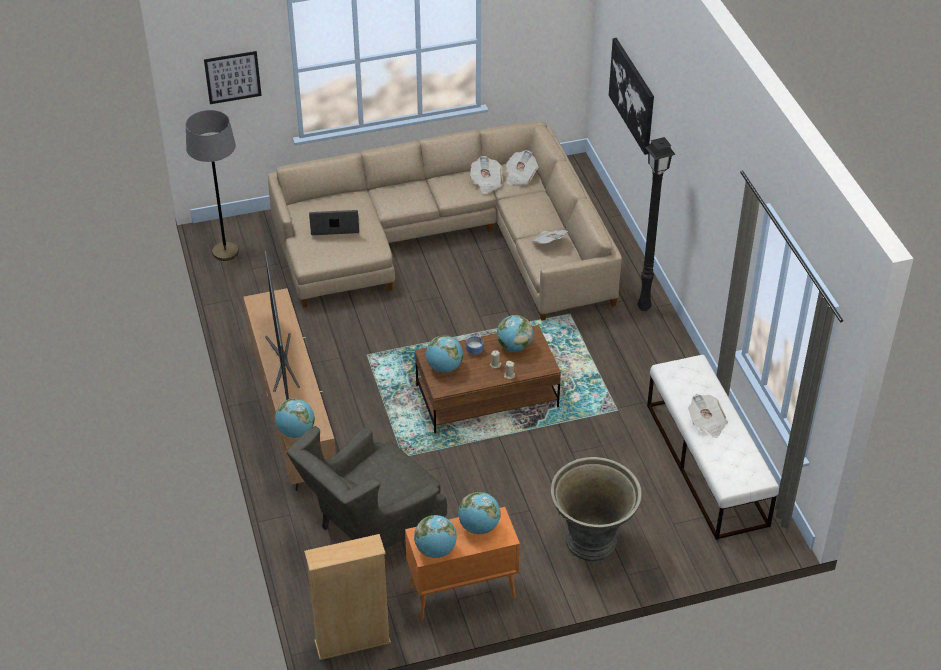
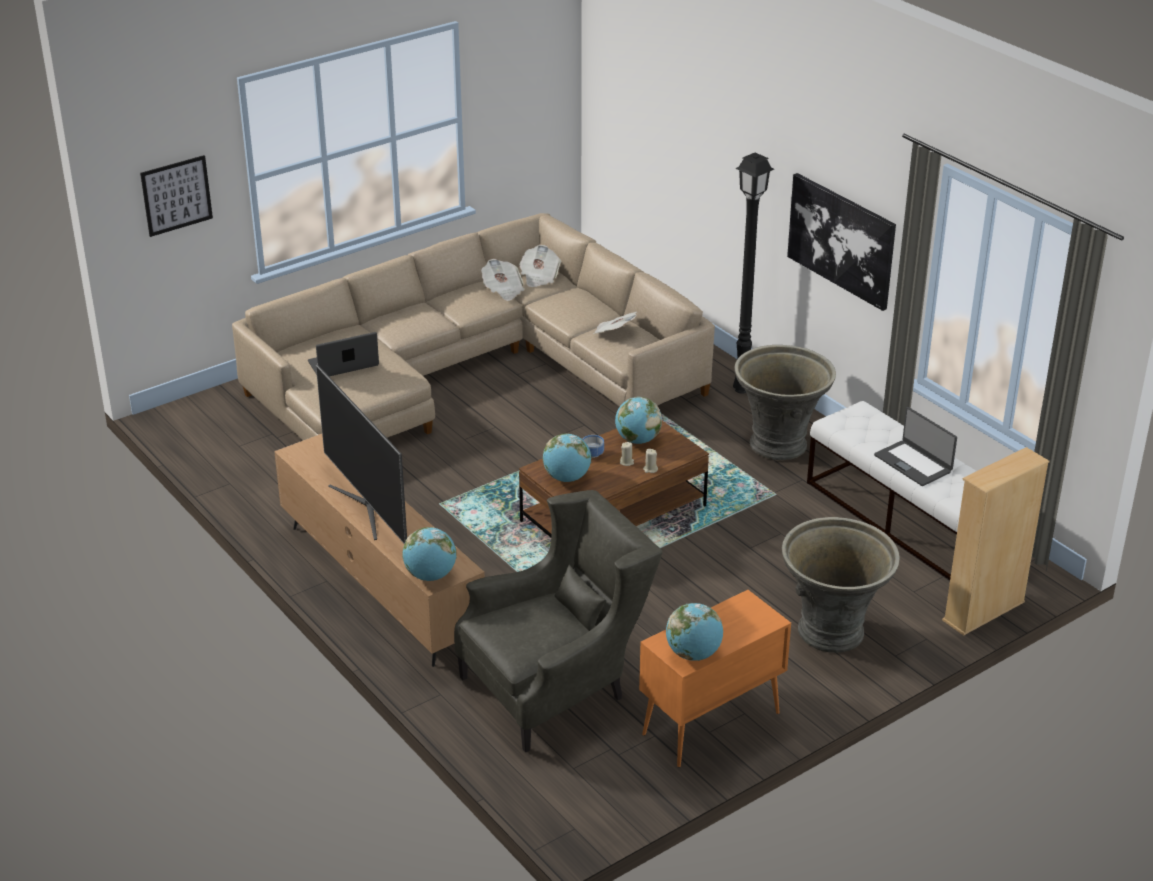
camera: 20 degrees left, 10 degrees down
(225, 252) = (194, 436): grey floor lamp -> none
(352, 642) = (606, 814): beige bookcase -> beige bookcase (983, 611)
(371, 531) = (556, 686): grey armchair -> grey armchair turned 150 degrees counterclockwise
(479, 527) = (731, 617): globe -> none
(632, 95) = (665, 144): picture -> picture (841, 240)
(645, 365) = (779, 444): none -> grey planter
(707, 423) = (913, 463): newspaper -> laptop

